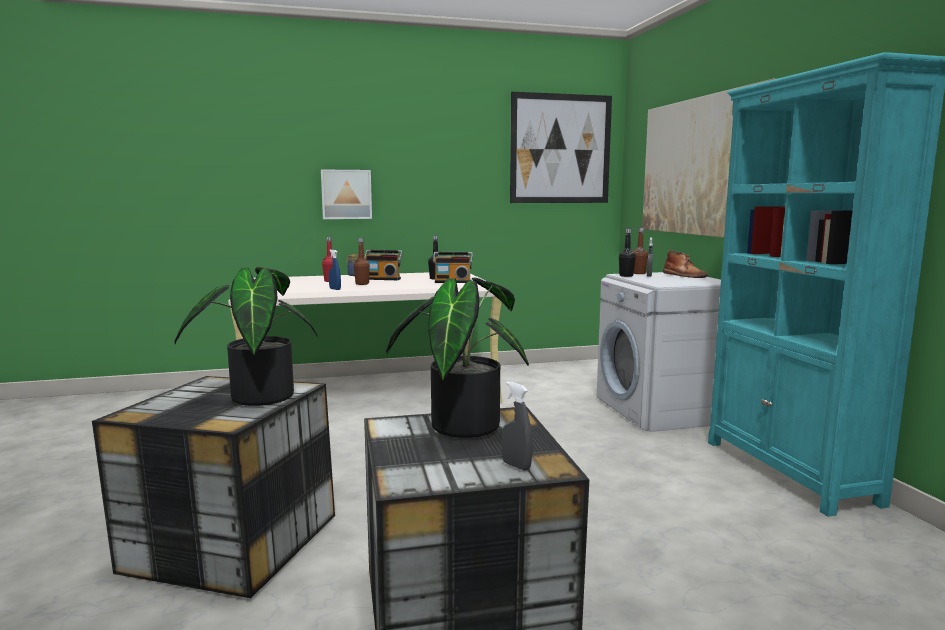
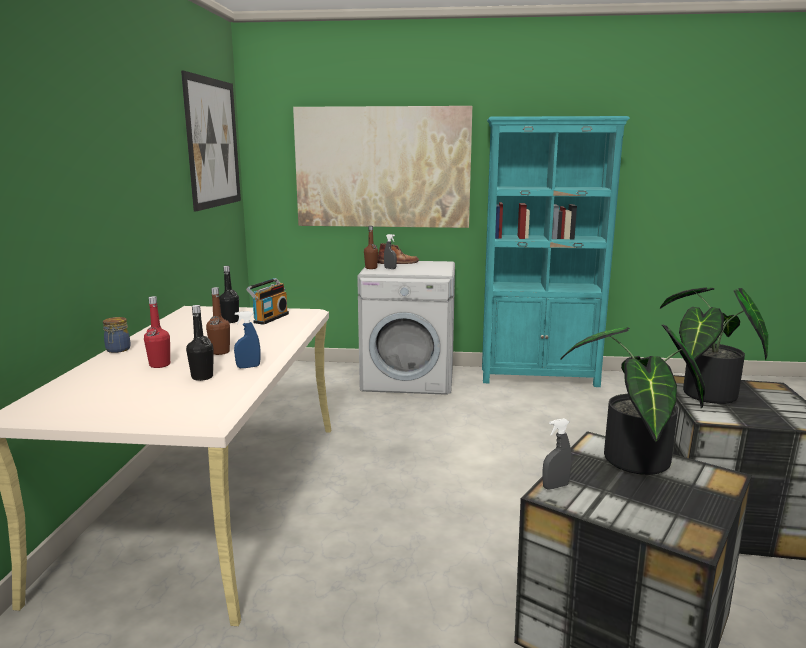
camera: 70 degrees left, 5 degrees up
(346, 194) = (73, 224): picture -> none
(383, 279) = (189, 340): radio -> none
(516, 466) = (775, 393): grey spray bottle -> grey spray bottle (555, 486)
(626, 276) = (382, 272): black bottle -> black bottle (202, 377)

